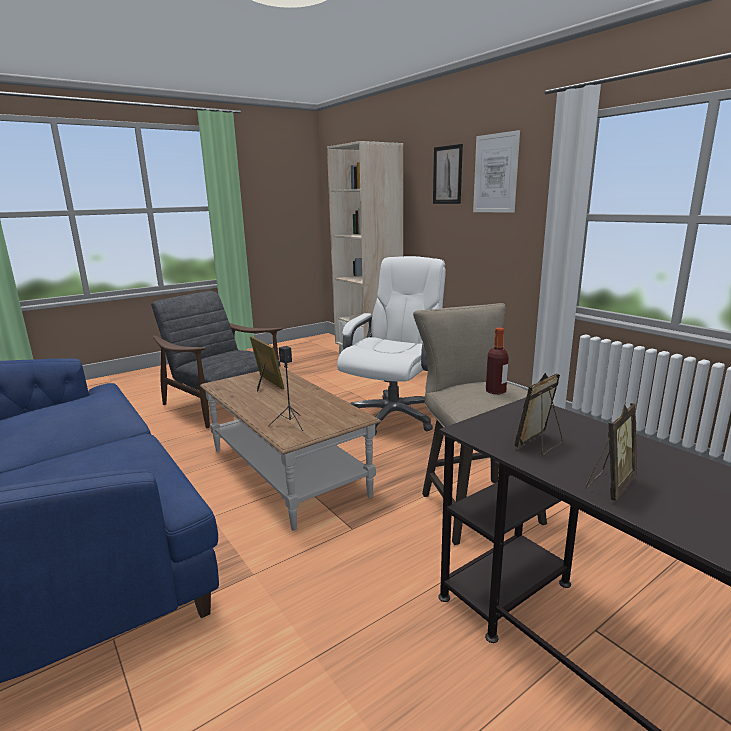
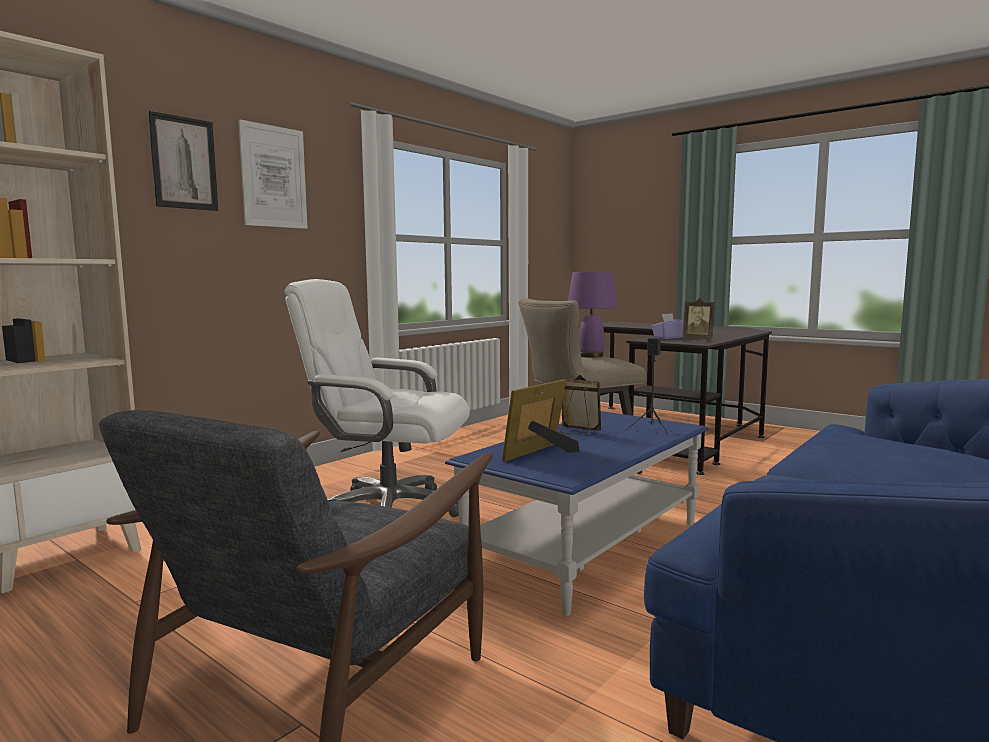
camera: 105 degrees left, 10 degrees down
(287, 471) = (587, 547): brown coffee table -> blue coffee table
(495, 391) = (590, 356): bottle -> purple table lamp
(569, 428) = (668, 337): none -> purple tissue box
(609, 485) = (724, 336): picture frame -> picture frame (578, 432)

